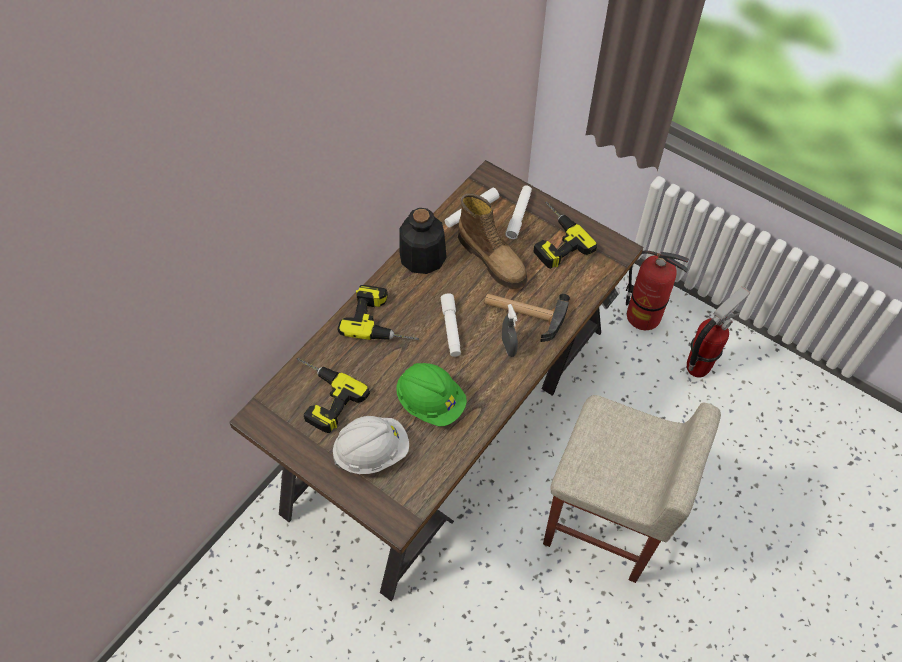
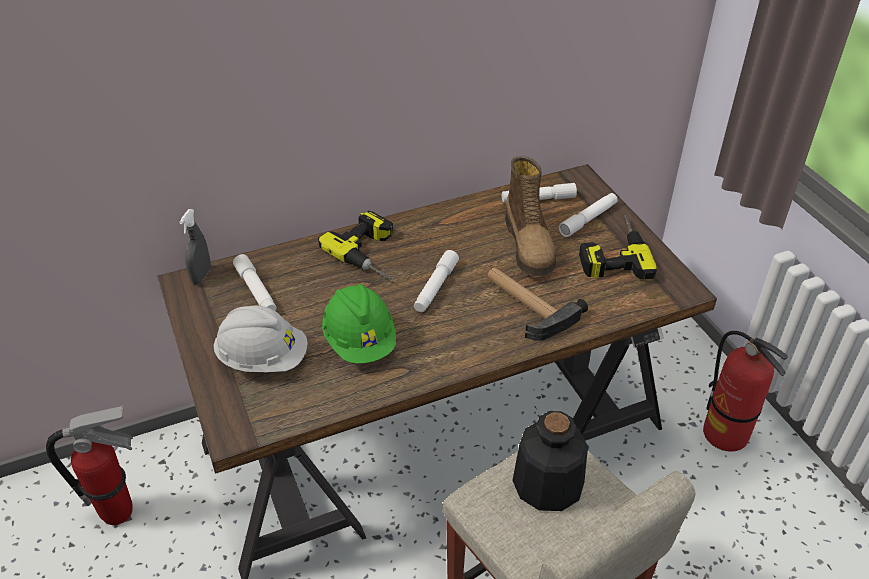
camera: 30 degrees right, 15 degrees down
(320, 396) = (256, 290): power drill -> white flashlight
(422, 256) = (456, 217): bottle -> bottle (547, 483)
(508, 347) = (485, 328): grey spray bottle -> grey spray bottle (201, 276)
(698, 367) = (765, 518): fire extinguisher -> fire extinguisher (119, 512)

